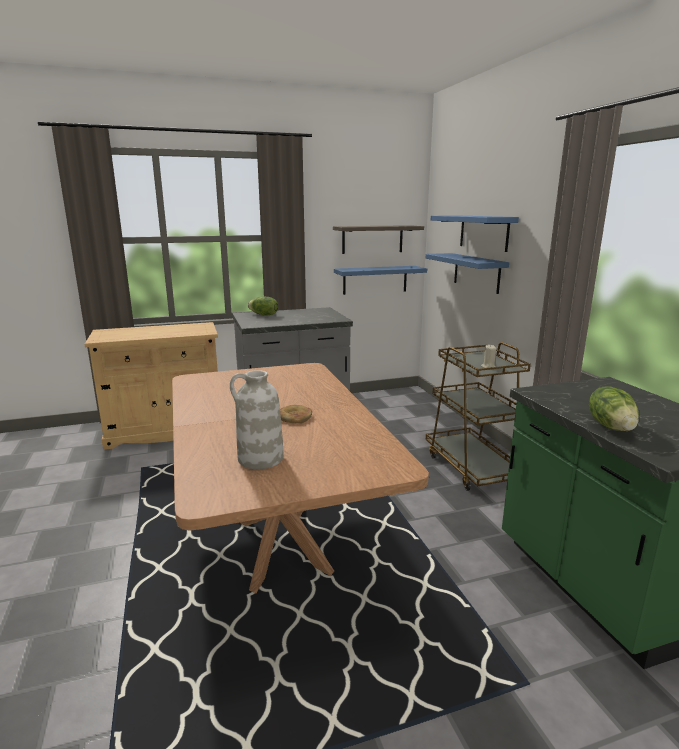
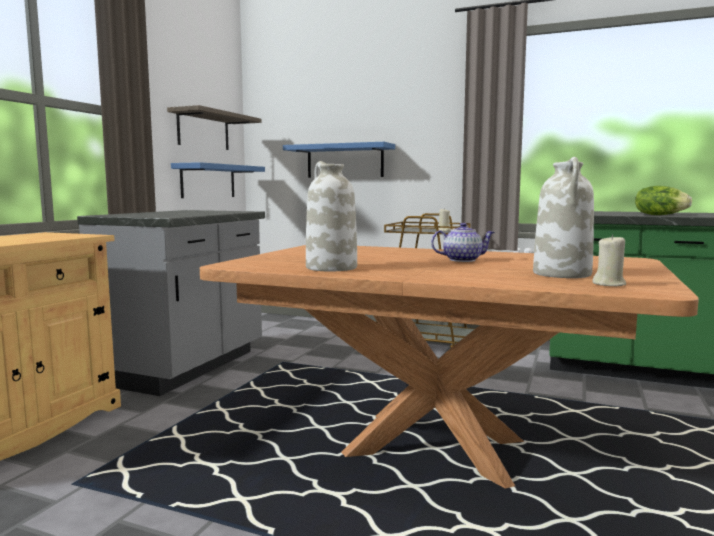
camera: 50 degrees left, 10 degrees down
(207, 398) = (330, 267): none -> white vase
(223, 481) = (609, 284): none -> beige candle
(263, 315) = (137, 214): lettuce -> none
(294, 417) = (461, 260): bread -> teapot
(483, 232) = (351, 120): blue shelf -> none

